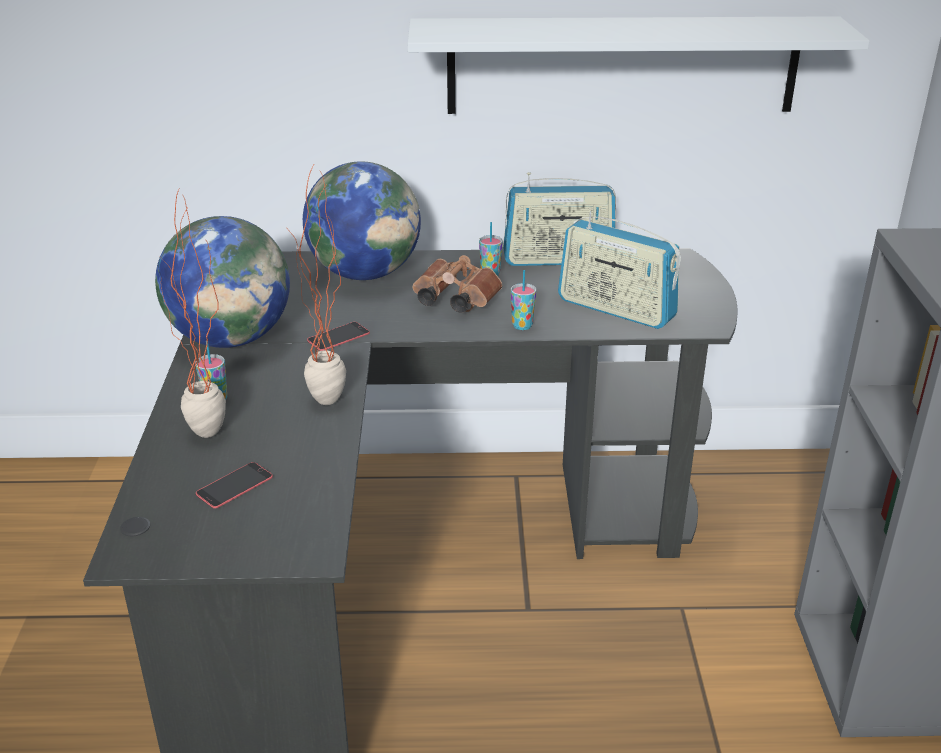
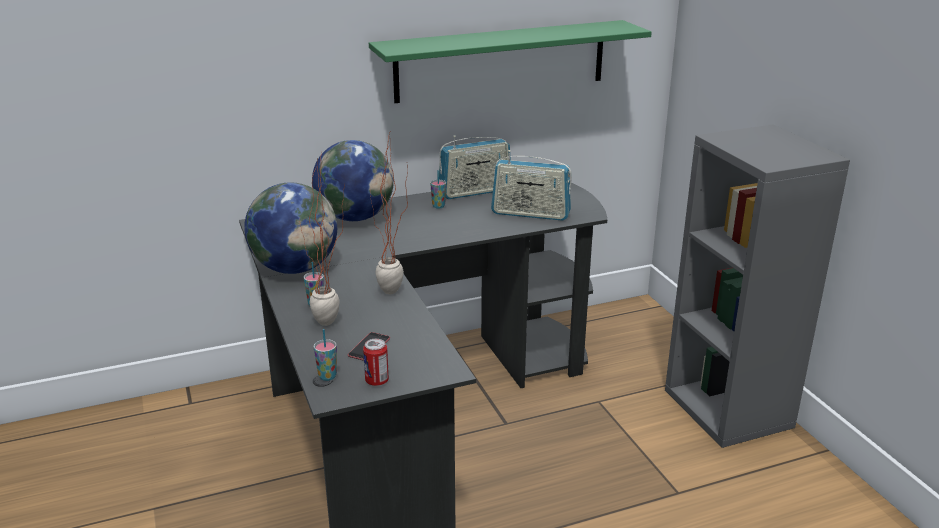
camera: 20 degrees left, 5 degrees down
(204, 546) = (377, 381): none -> can
(338, 337) = (368, 256): phone -> none
(453, 300) = (426, 224): brown binoculars -> none
(522, 326) = (480, 231): cup -> cup (327, 376)
(622, 65) = (501, 61): white shelf -> green shelf

